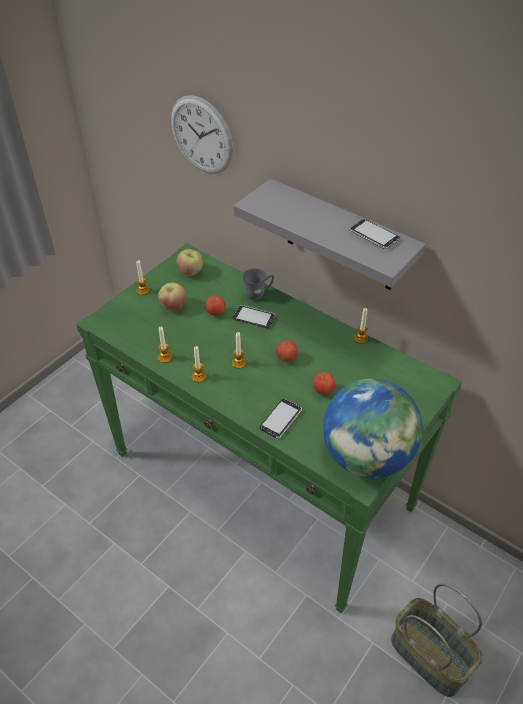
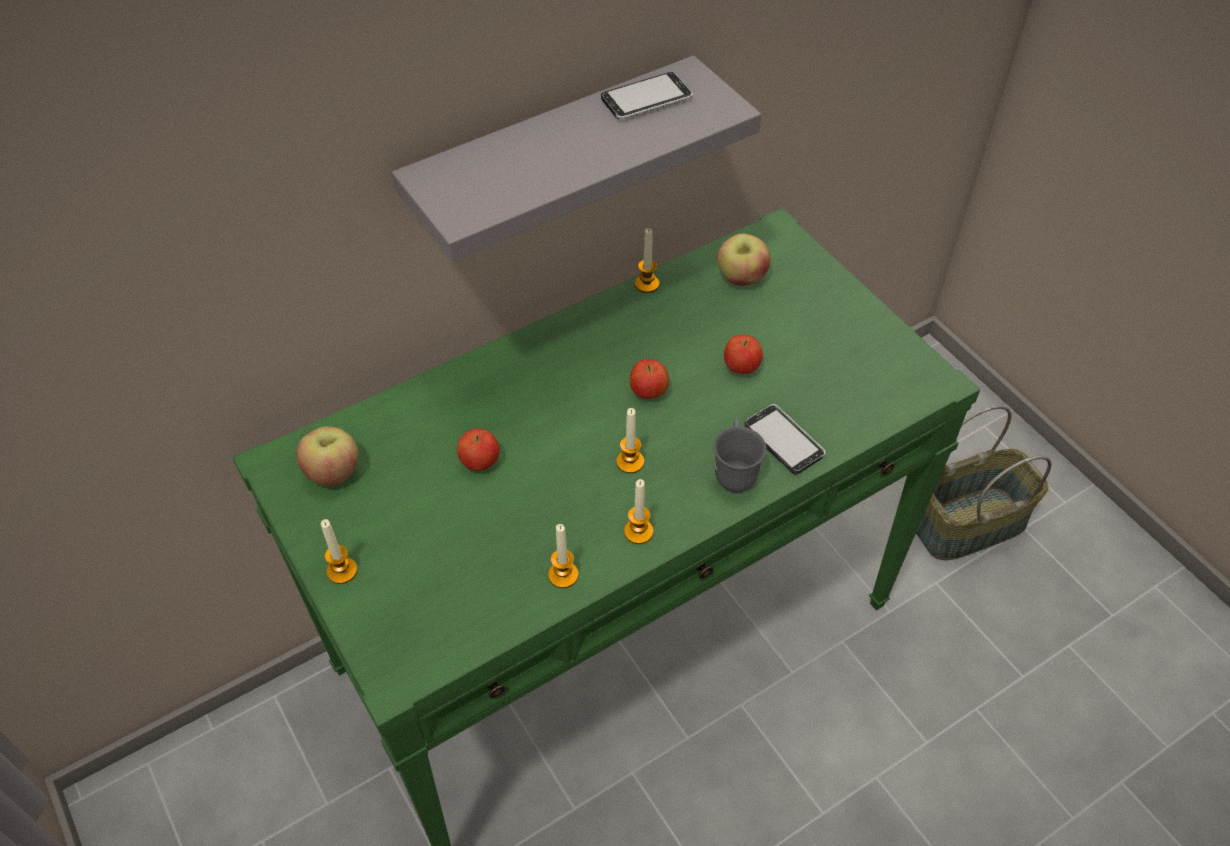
camera: 70 degrees left, 5 degrees up
(173, 306) = (422, 527): apple -> apple (741, 278)
(201, 135) = (199, 213): wall clock -> none
(254, 317) = (524, 407): phone -> none
(258, 294) = (463, 383): grey mug -> grey mug (734, 472)
(366, 456) = (890, 359): globe -> none

